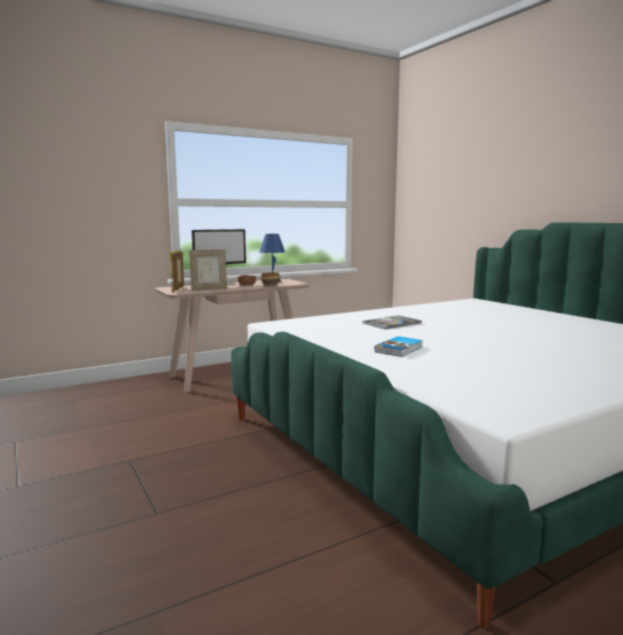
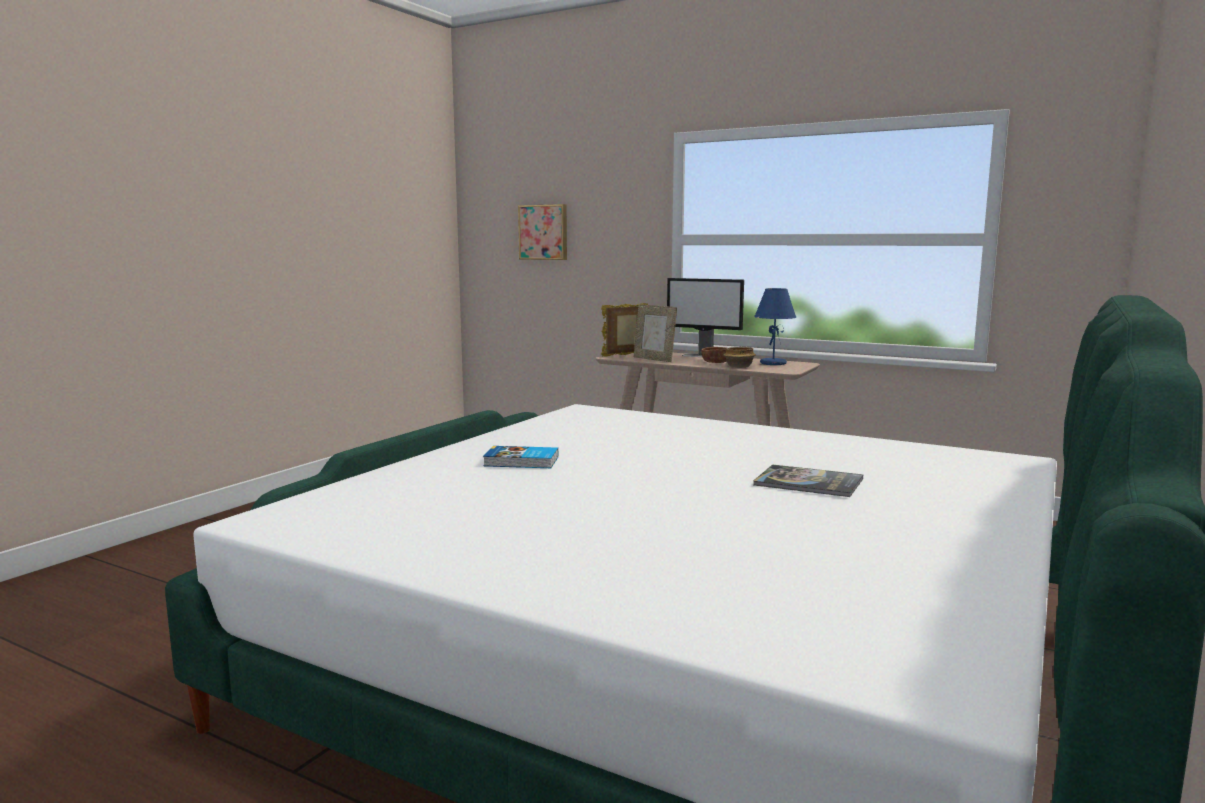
camera: 60 degrees right, 0 degrees up
(39, 193) = (544, 232): none -> picture
(392, 323) = (681, 443): book -> book (808, 482)

